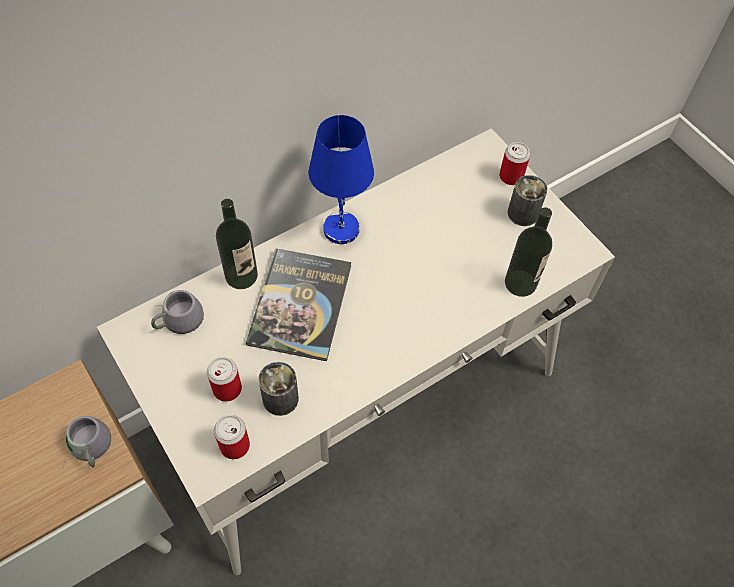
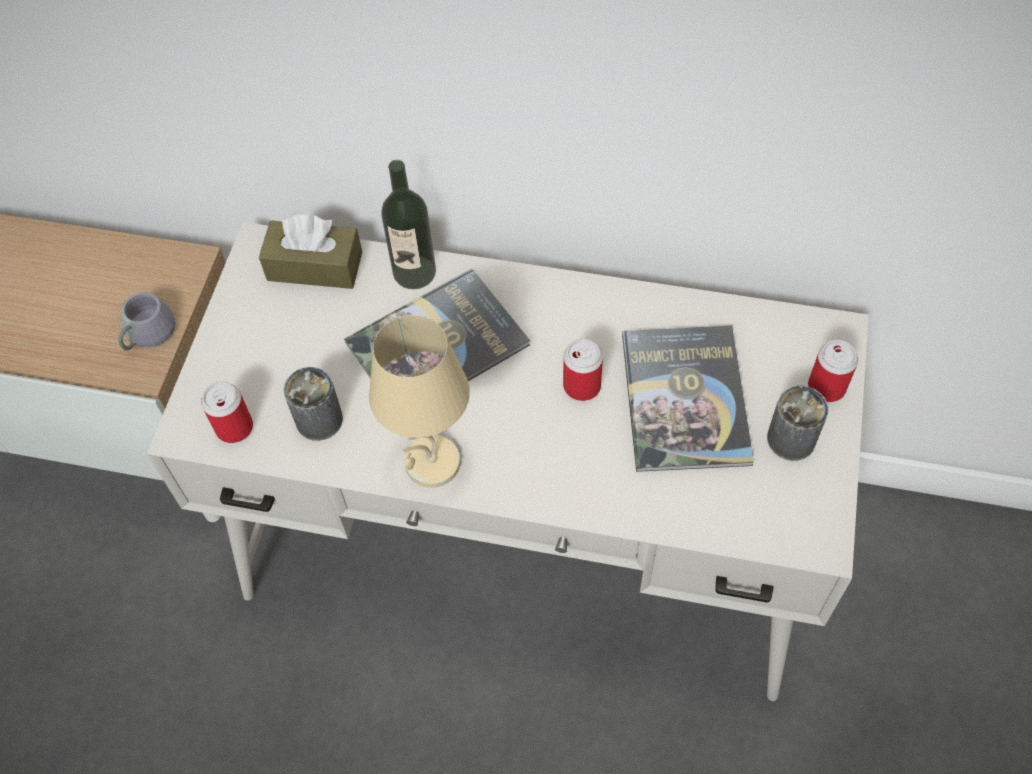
camera: 50 degrees right, 0 degrees up
(176, 317) = (315, 266): grey mug -> brown tissue box
(227, 389) = (285, 370): can -> can (582, 386)
(340, 228) = (563, 299): blue table lamp -> none
(370, 369) = (432, 464): none -> beige table lamp
(455, 232) = (685, 399): none -> book
(520, 283) = (695, 512): bottle -> none

